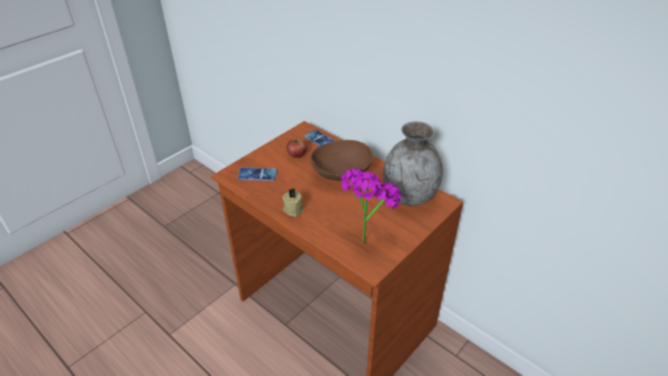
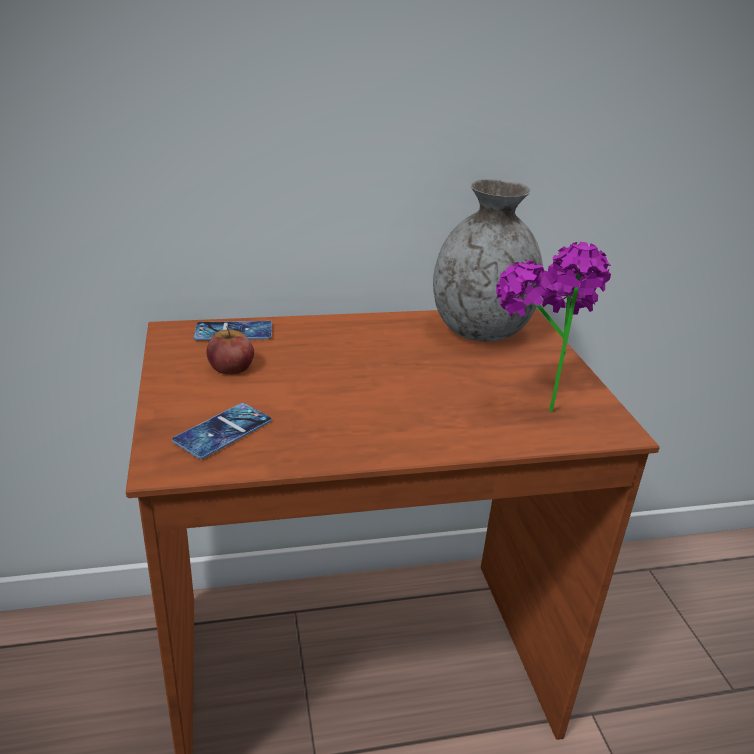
camera: 55 degrees left, 10 degrees down
(293, 209) = (385, 437): beige candle -> none
(341, 174) = (354, 355): brown bowl -> none

